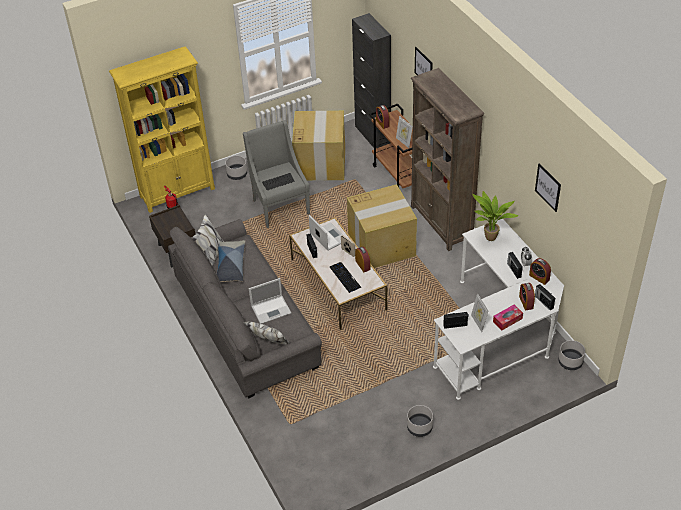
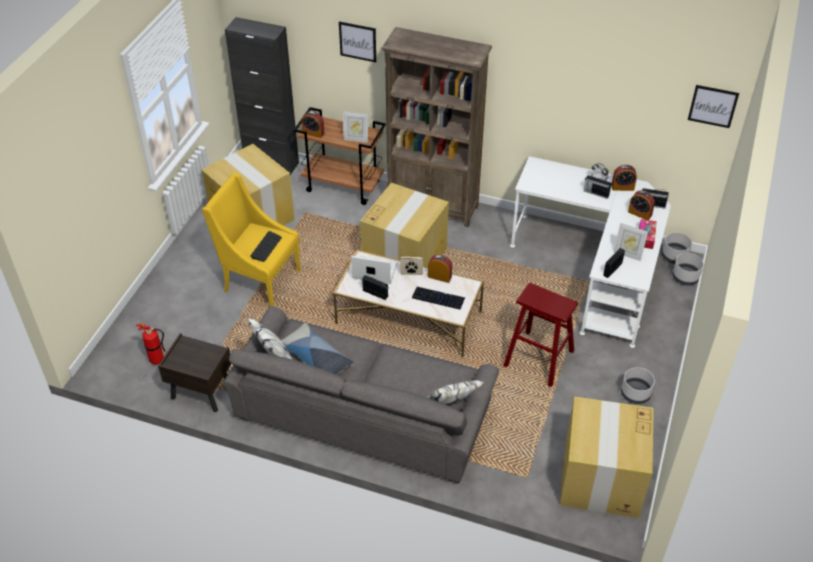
camera: 45 degrees left, 0 degrees up
(178, 192) = (127, 332): yellow bookcase -> none
(237, 174) = (174, 276): grey planter -> grey planter (685, 277)
(271, 309) = (412, 372): laptop -> none
(279, 206) = (259, 281): grey armchair -> yellow armchair
(330, 459) = (600, 479): none -> cardboard box
(386, 363) = (538, 358): none -> red stool
(490, 239) = (543, 179): potted plant -> none
(548, 187) = (612, 84): picture -> picture (713, 106)

